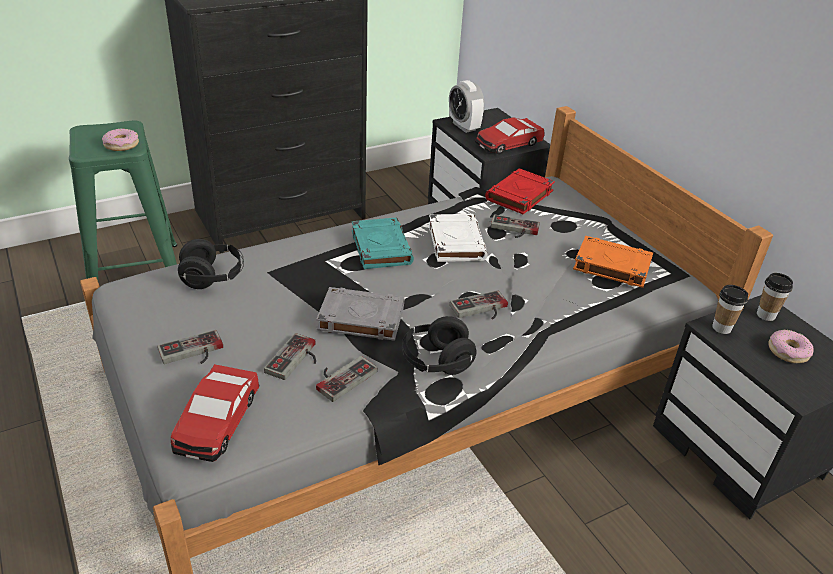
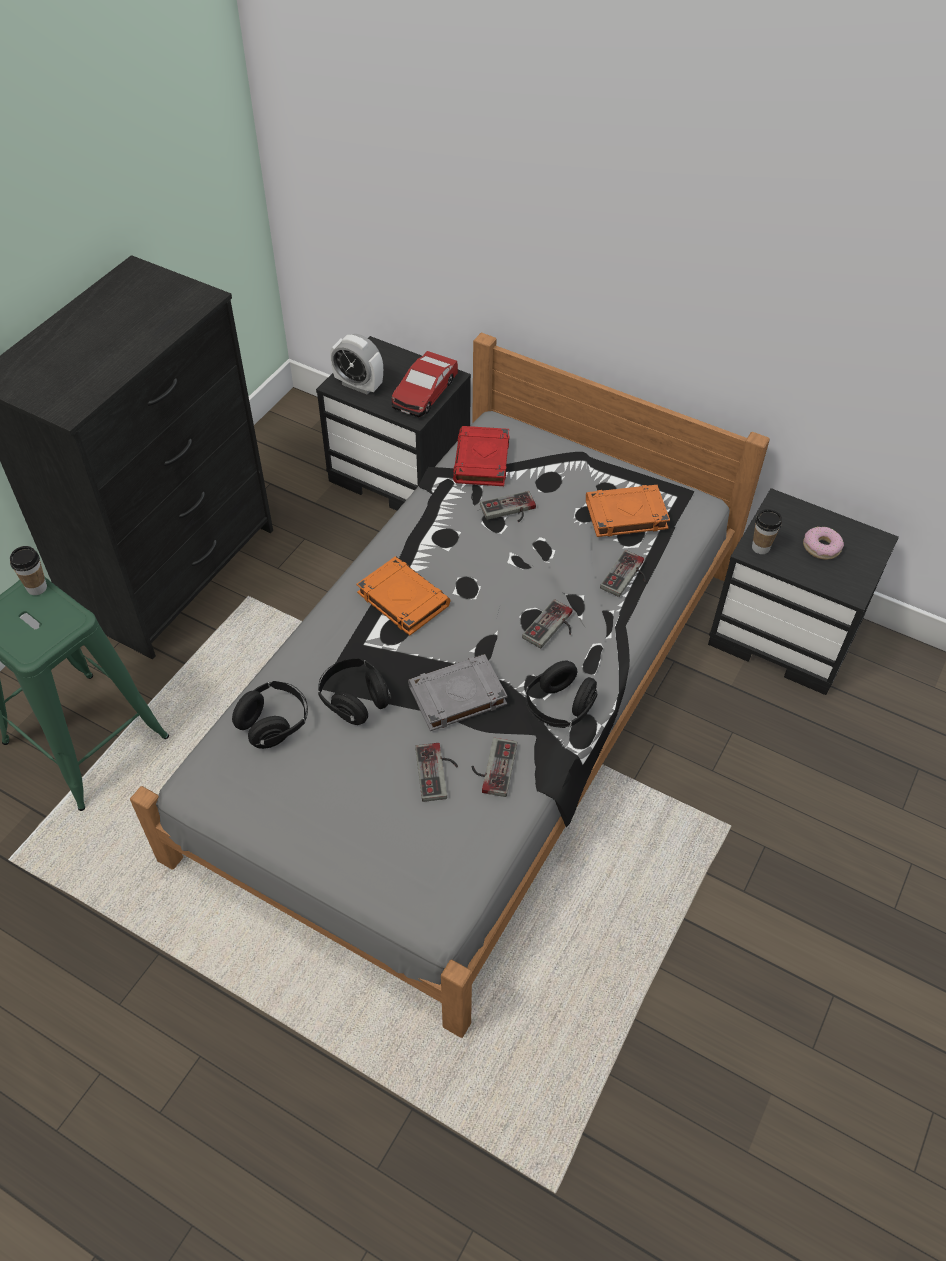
camera: 30 degrees left, 15 degrees up
(121, 145) = (59, 620): donut -> none
(192, 353) = (339, 818): game controller -> game controller (628, 577)
(217, 421) = (428, 872): toy car -> none
(283, 289) = (355, 700): none -> black headphones
(380, 247) = (402, 599): turquoise book -> orange book
(455, 242) = (468, 555): white book -> none
(766, 315) = (785, 514): cup -> cup (37, 587)

